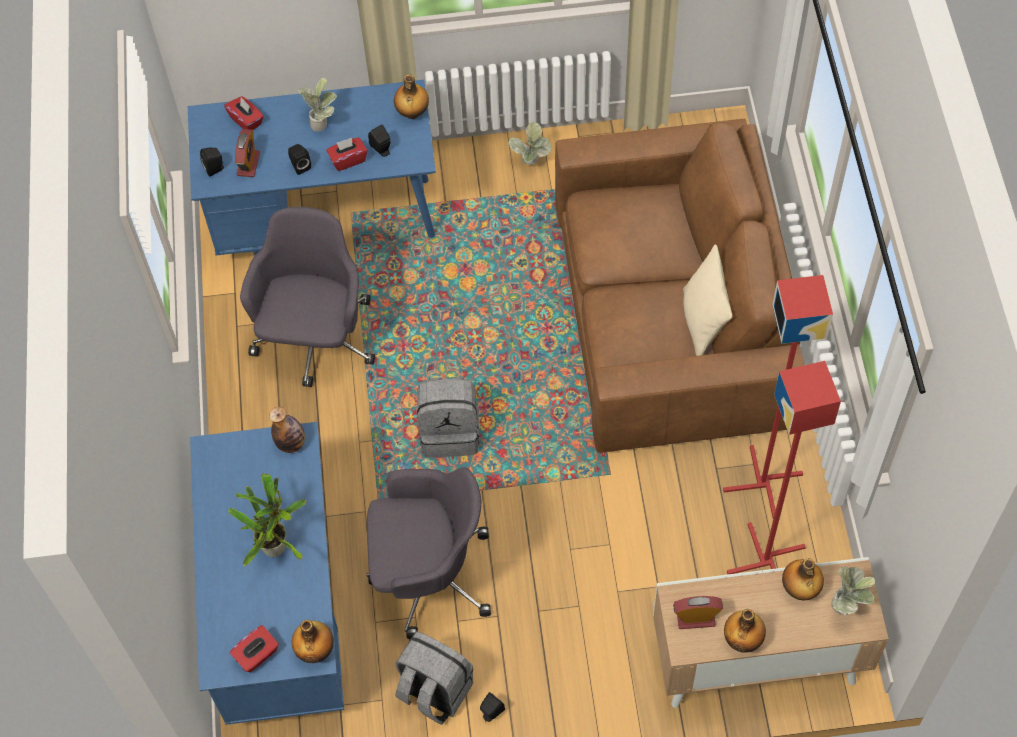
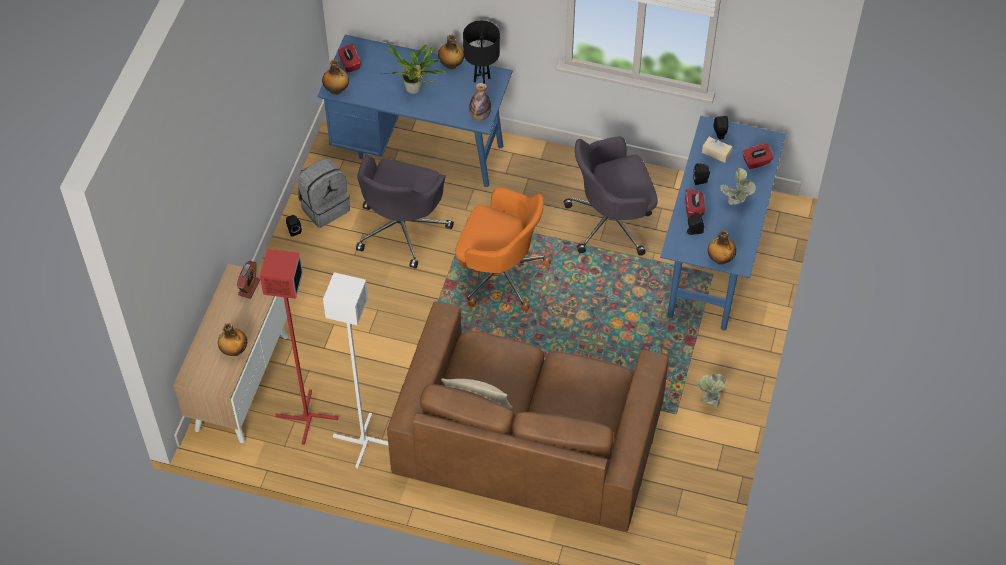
camera: 110 degrees right, 5 degrees down
(223, 467) = (482, 80): none -> black table lamp
(248, 164) = (716, 153): alarm clock -> beige tissue box
(316, 340) = (611, 222): grey office chair -> grey office chair turned 135 degrees clockwise
(450, 432) = (499, 273): grey backpack -> orange office chair
(743, 639) = (221, 306): bottle -> bottle (451, 65)
(764, 481) = (364, 441): red floor lamp -> white floor lamp
(846, 605) = (208, 371): potted plant -> none

